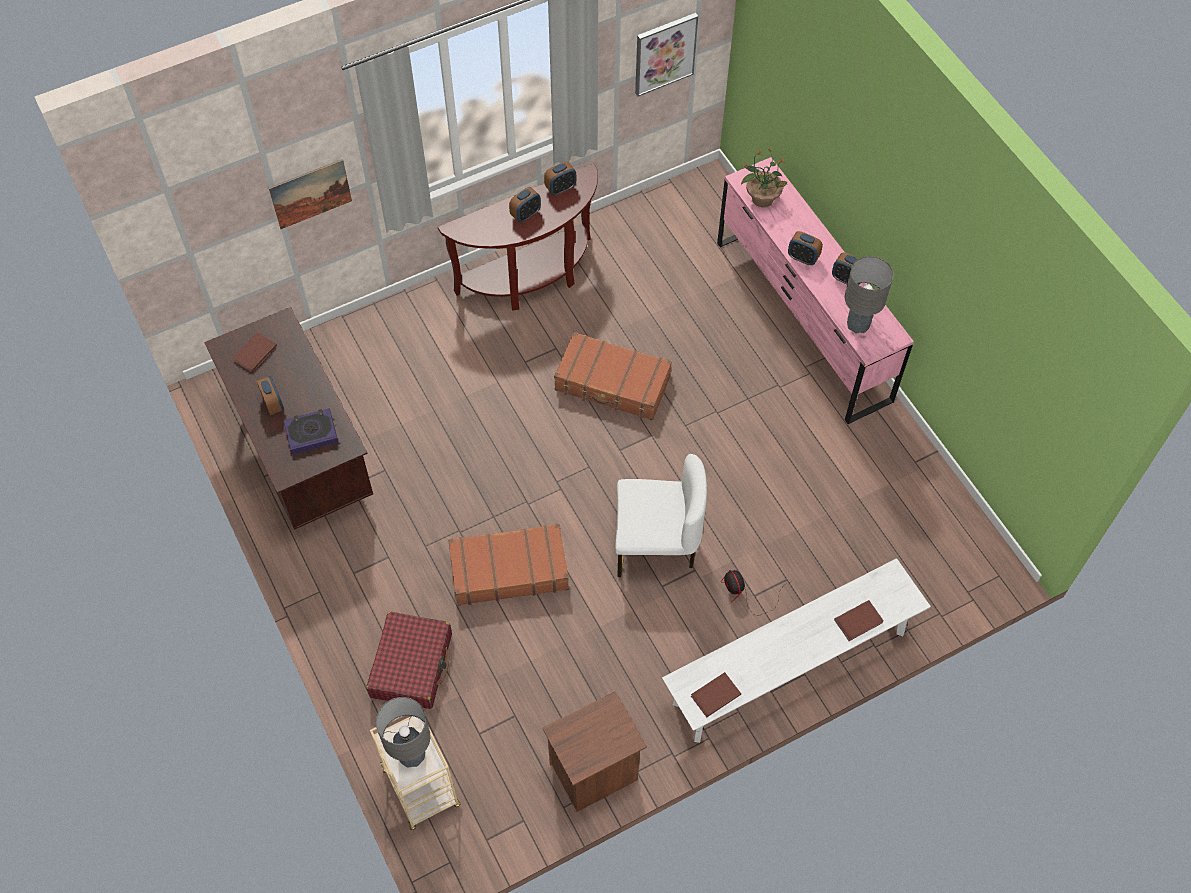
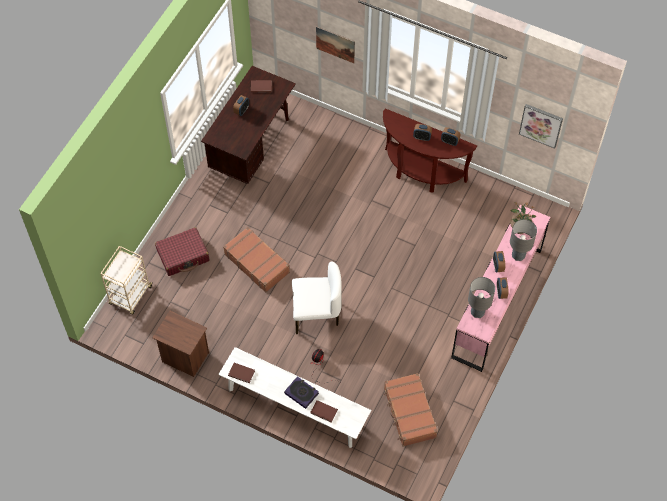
camera: 55 degrees right, 0 degrees up
(311, 433) = (238, 133): book -> book (301, 393)
(411, 755) = (121, 269): grey table lamp -> grey table lamp (518, 255)
(612, 384) = (389, 243): brown suitcase -> brown suitcase (409, 413)
(656, 545) = (316, 314): white chair -> white chair turned 60 degrees counterclockwise

